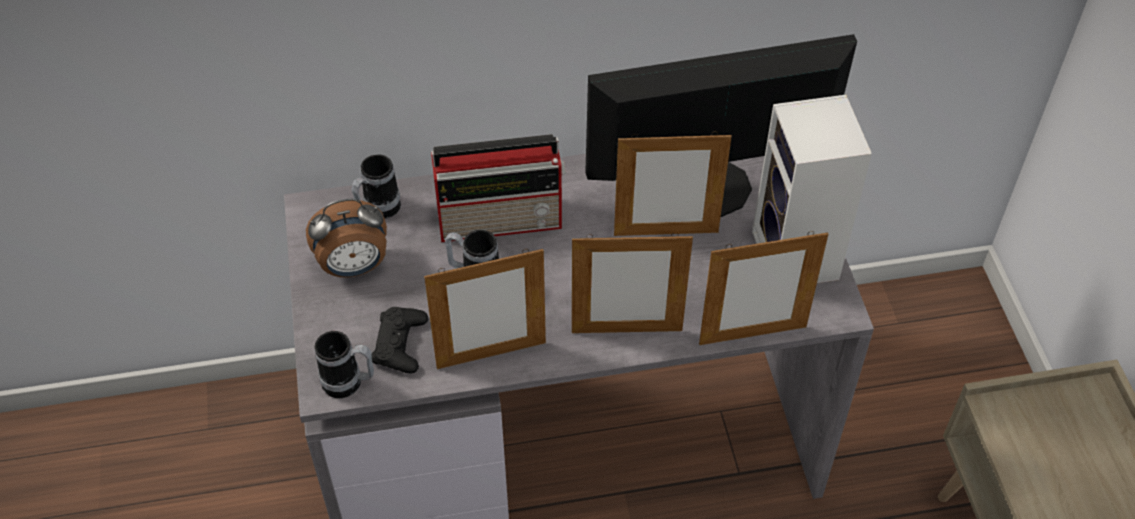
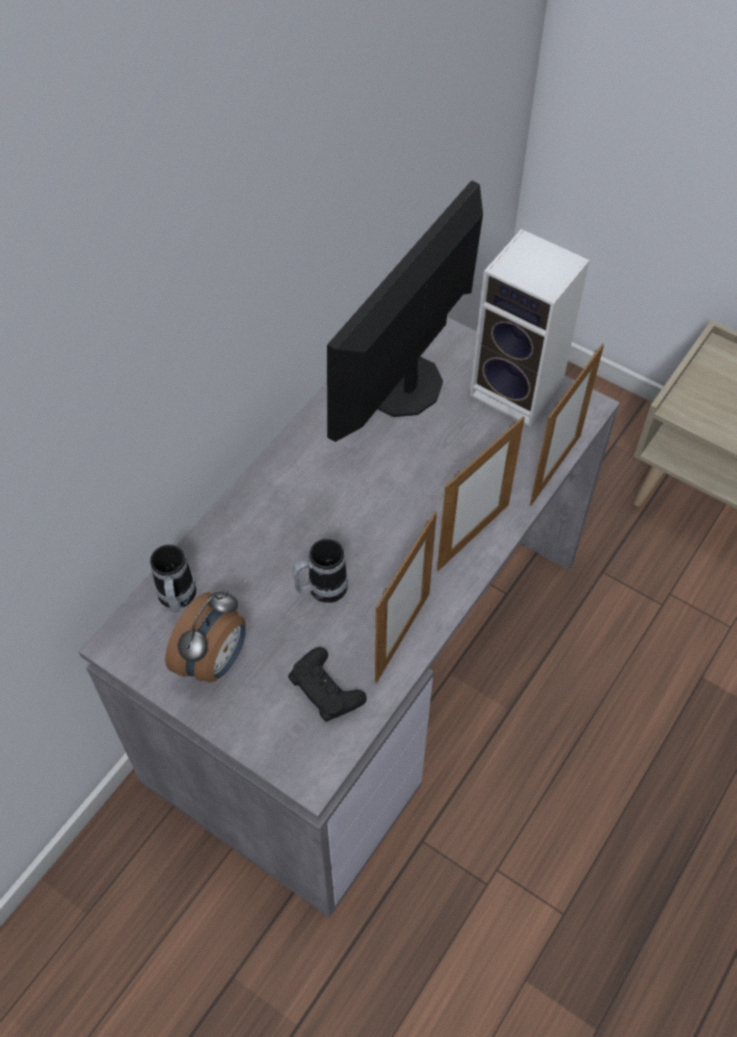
camera: 45 degrees left, 5 degrees up
(349, 384) = (325, 754): mug -> none
(502, 220) = (285, 527): radio -> none
(666, 233) = (414, 442): picture frame -> none

